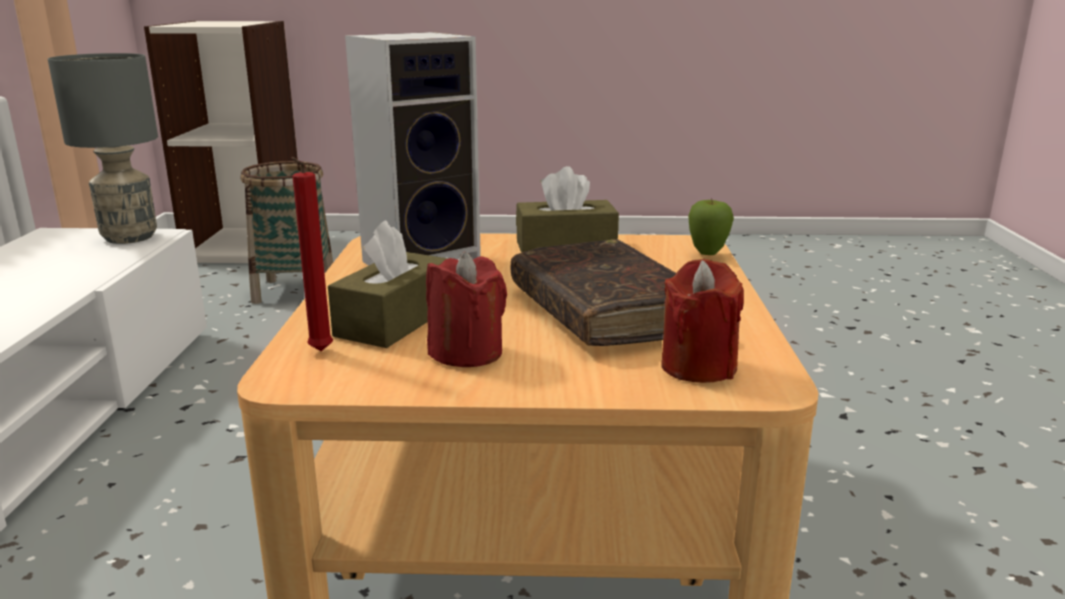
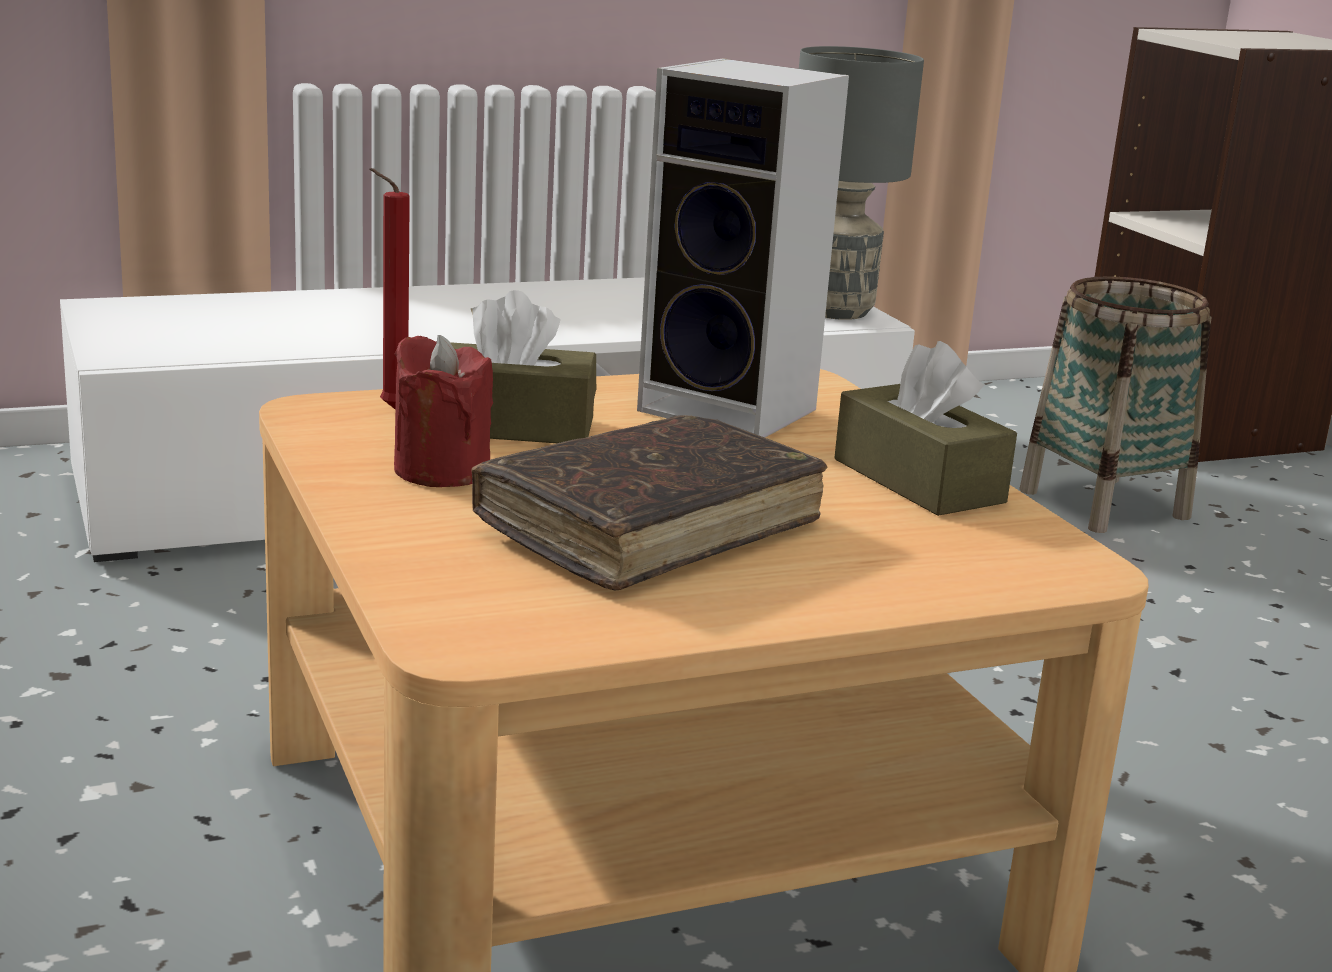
camera: 65 degrees right, 0 degrees up
(698, 367) = (494, 597): red candle -> none
(707, 254) = (1025, 583): apple -> none

